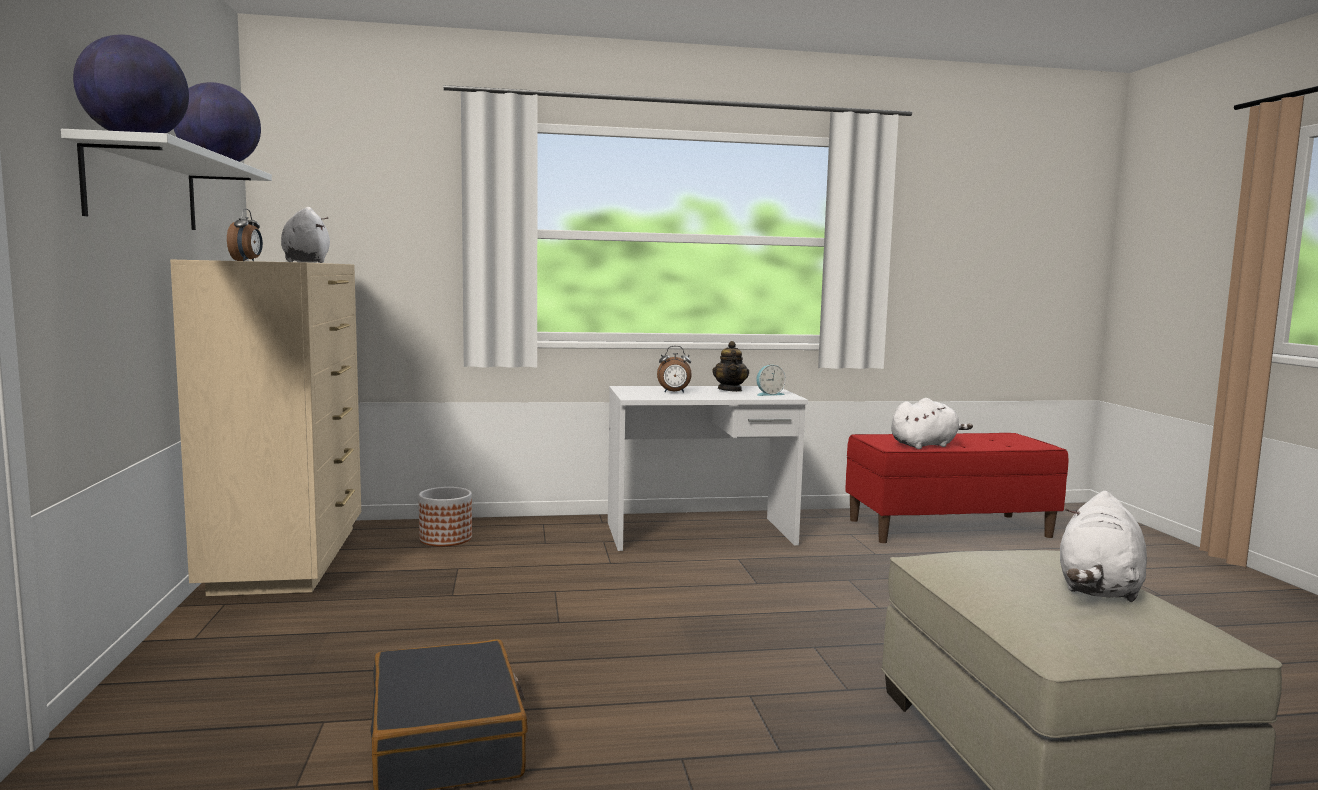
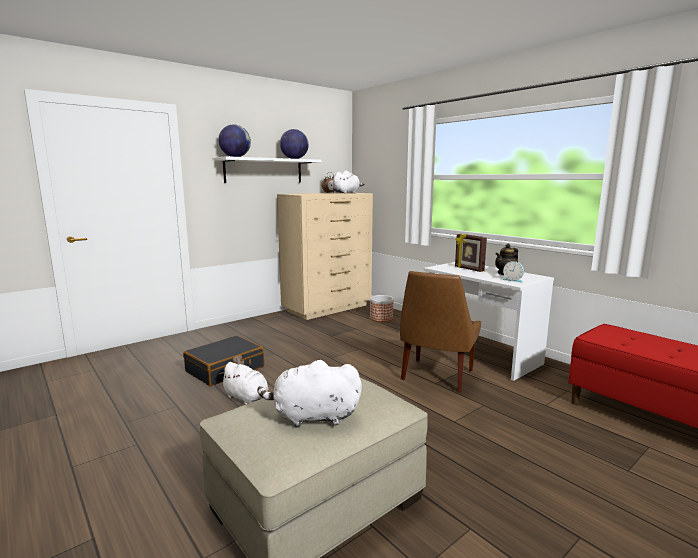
camera: 60 degrees right, 5 degrees up
(674, 392) = (468, 269): alarm clock -> picture frame
(736, 576) = (436, 376): none -> brown chair
(925, 445) = (630, 345): white plush toy -> white plush toy (247, 398)

